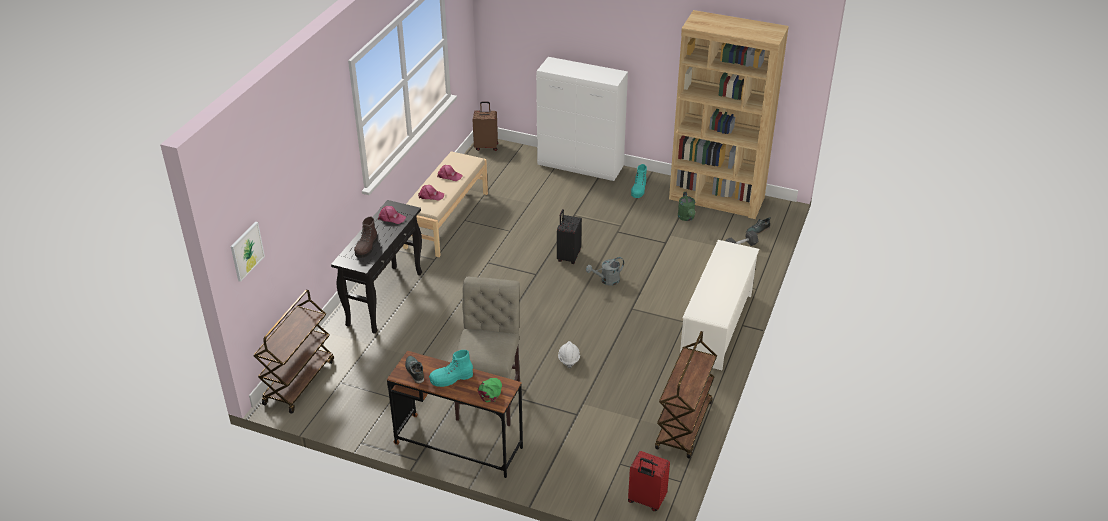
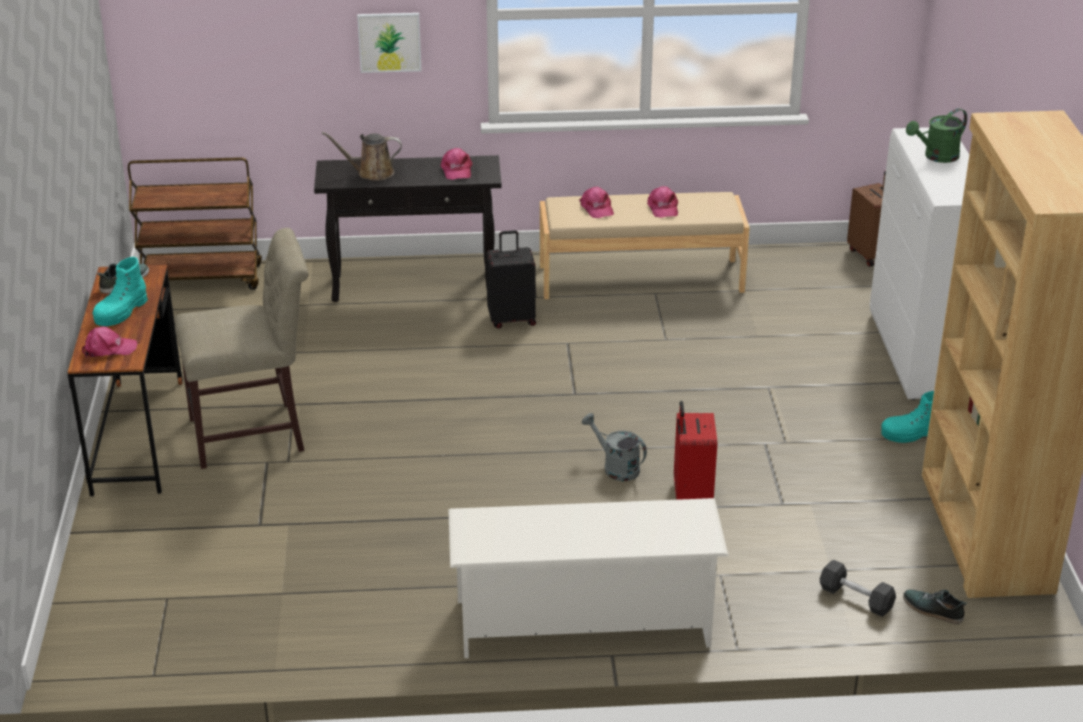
camera: 65 degrees right, 5 degrees down
(246, 251) = (164, 40): picture -> picture (389, 42)
(366, 248) = (371, 173): brown boot -> brown watering can
(451, 379) = (121, 312): turquoise boot -> turquoise boot turned 105 degrees counterclockwise
(490, 391) = (109, 349): green cap -> pink cap
(568, 257) = (647, 412): black suitcase -> black suitcase (512, 319)
(568, 359) = (386, 482): white hard hat -> none
(646, 500) = (94, 647): red suitcase -> red suitcase (690, 495)
(684, 426) = (290, 647): brown cart -> none
(686, 218) = (883, 510): green watering can -> green watering can (936, 157)

